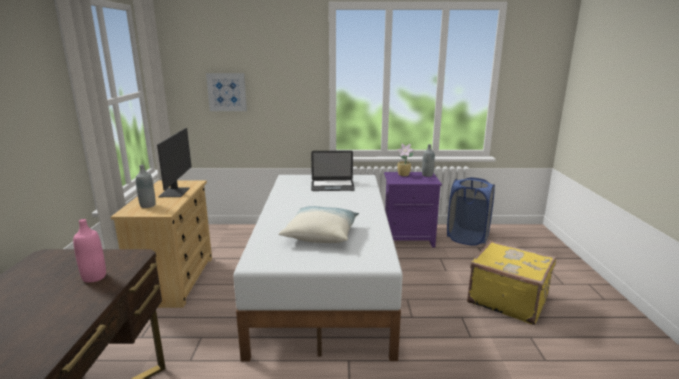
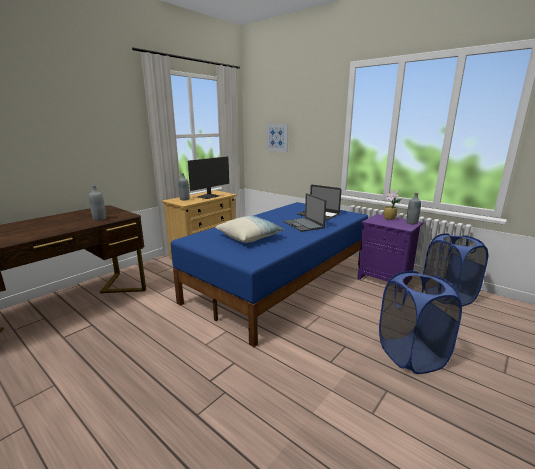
camera: 40 degrees right, 0 degrees up
(94, 277) = (99, 219): pink bottle -> grey bottle
(325, 279) = (282, 282): white bed -> blue bed
(343, 202) = (304, 225): none -> laptop
(507, 299) = (410, 355): yellow suitcase -> blue laundry basket

